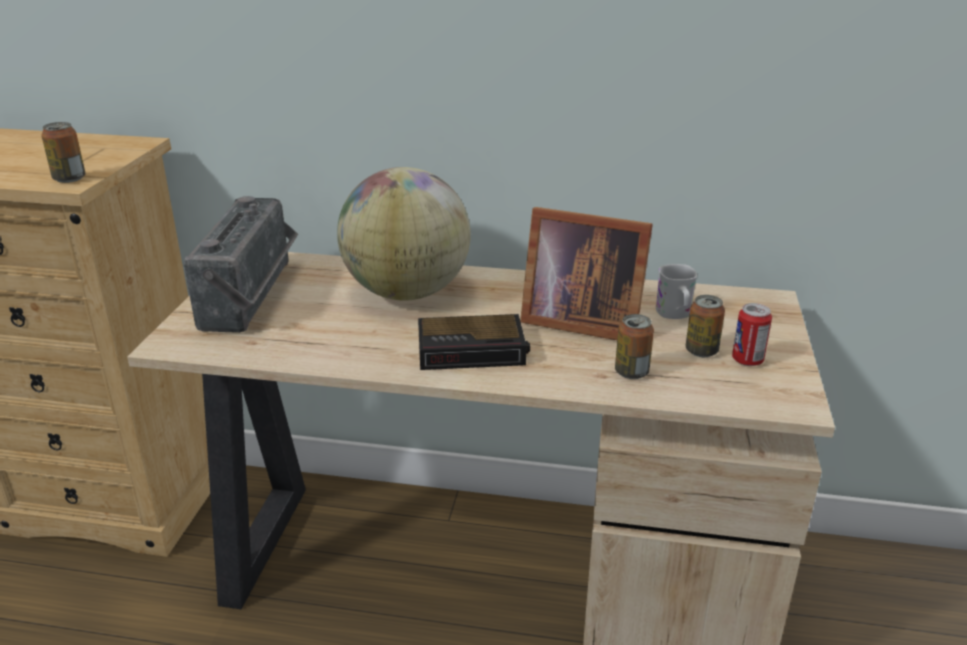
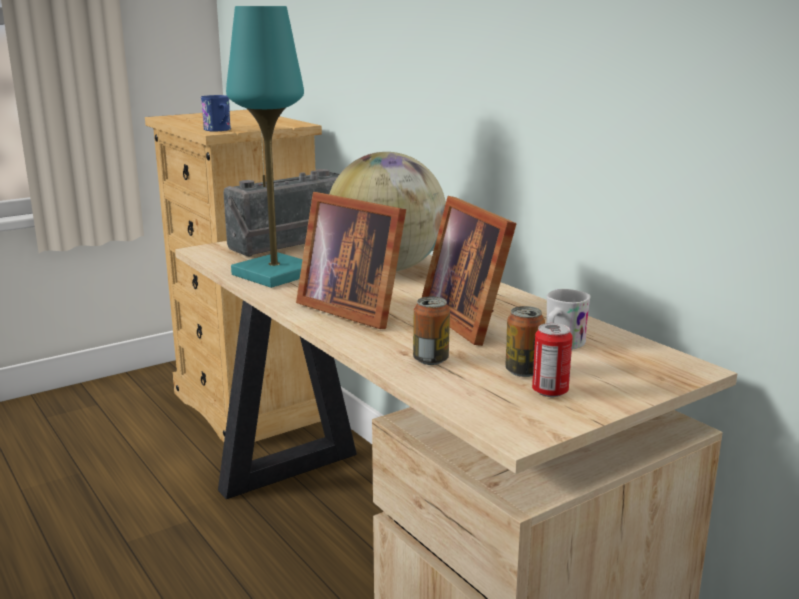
camera: 45 degrees right, 10 degrees down
(69, 179) = (219, 130): can -> blue mug
(318, 343) = (274, 274): none -> turquoise table lamp
(473, 350) = (352, 309): alarm clock -> picture frame

